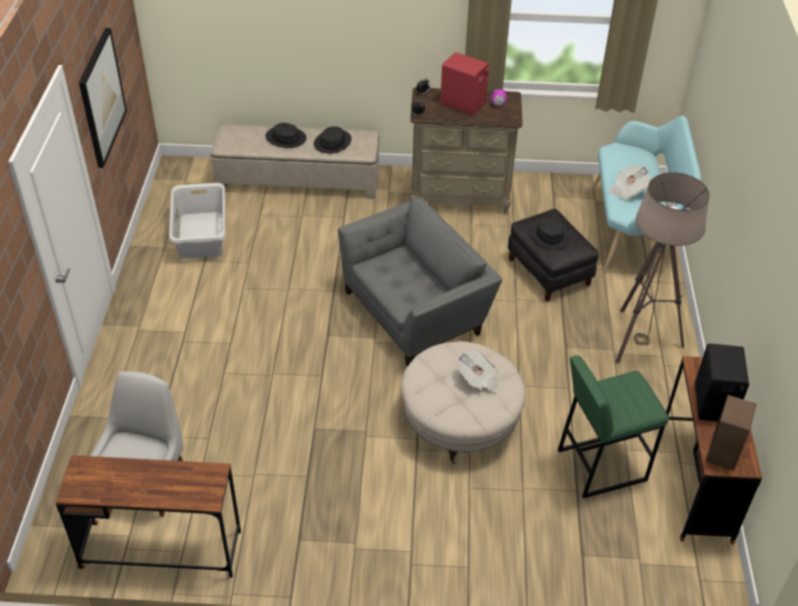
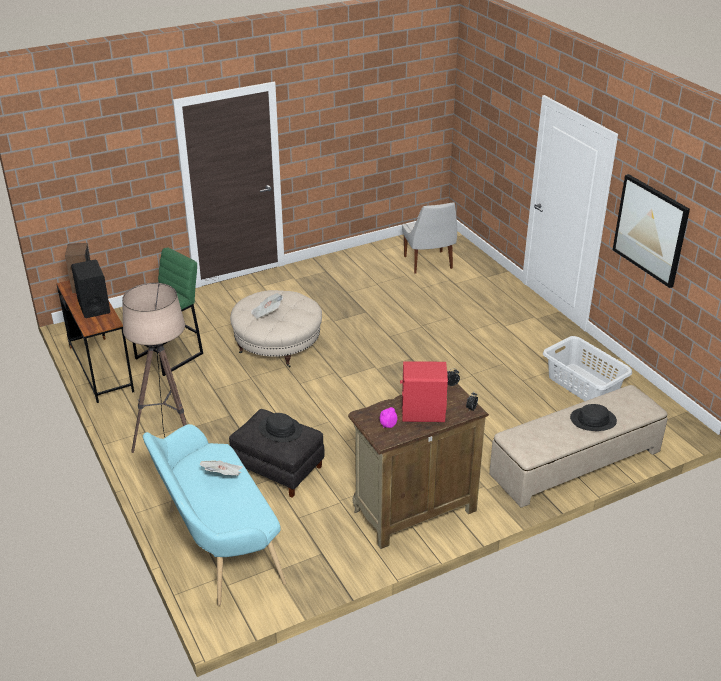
camera: 150 degrees right, 10 degrees down
(161, 550) = (390, 247): brown desk -> none
(332, 142) = (548, 433): black hat -> none
(416, 311) = (363, 396): grey armchair -> none

